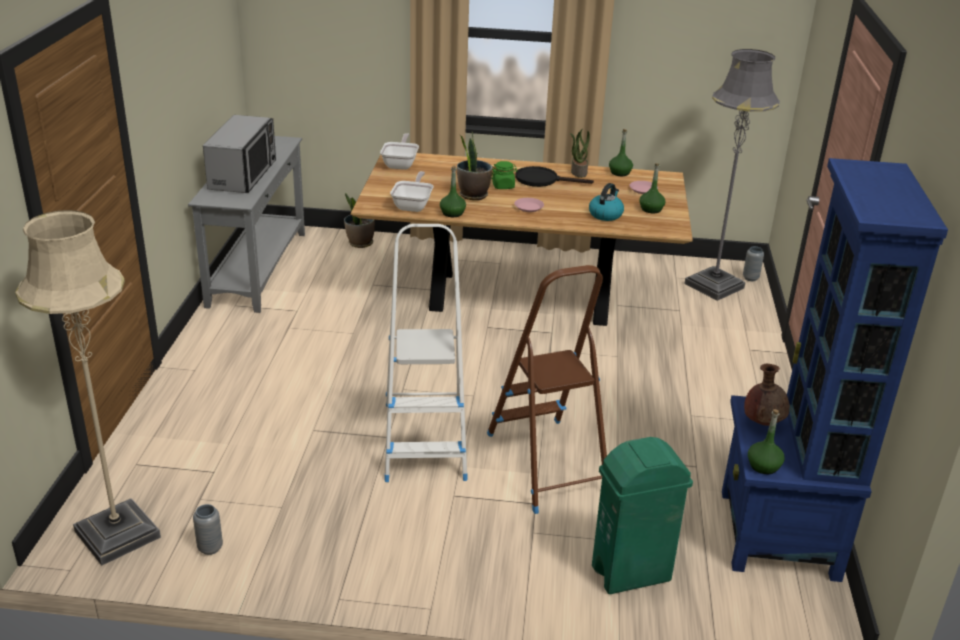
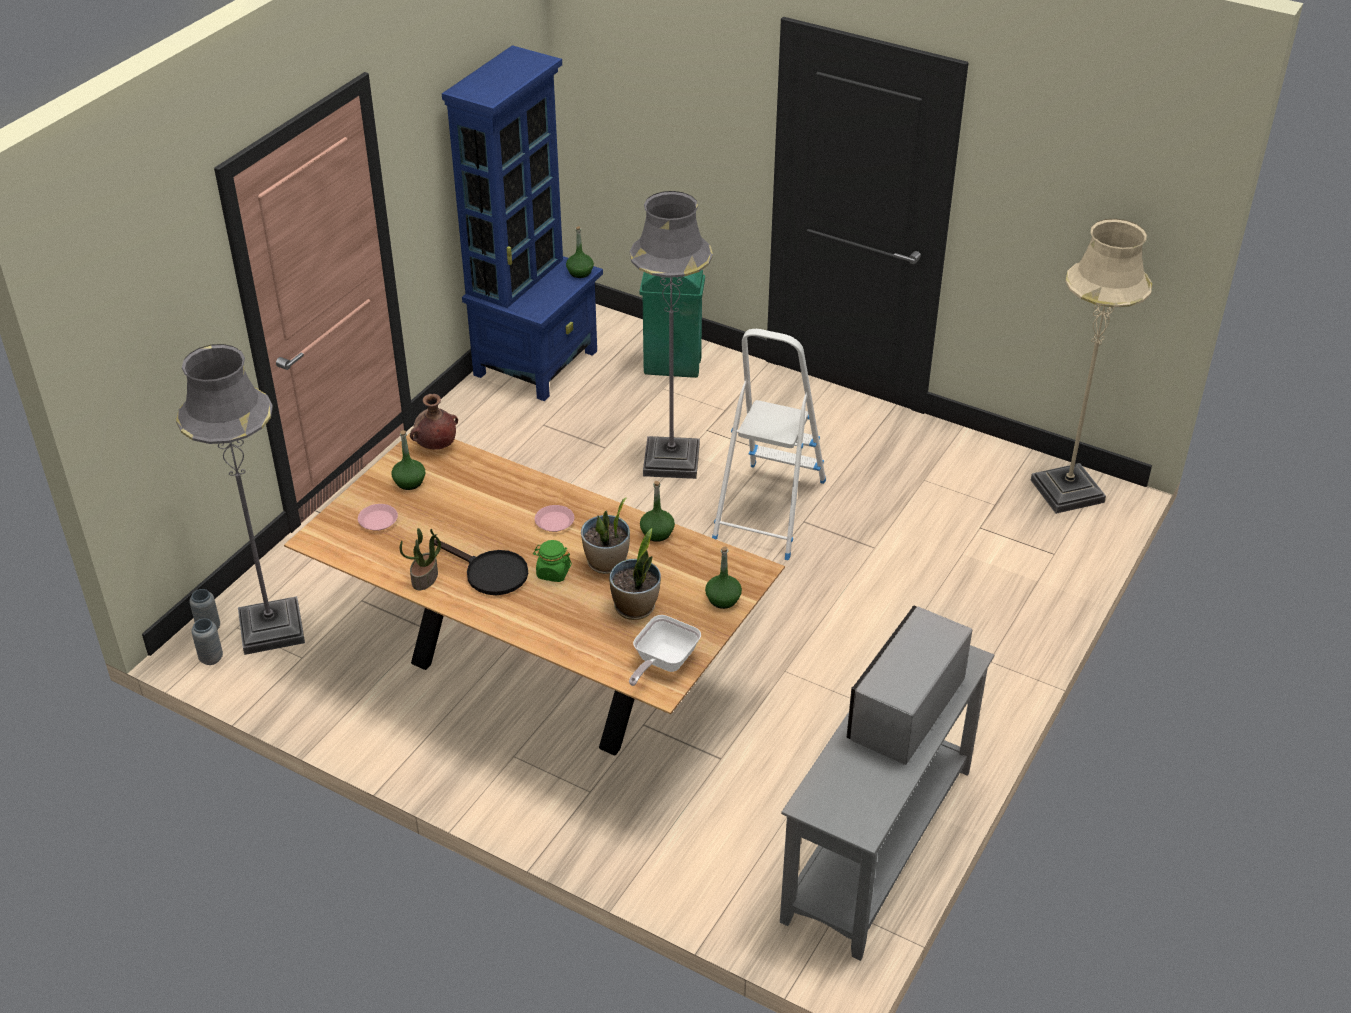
camera: 155 degrees left, 10 degrees up
(210, 548) = (989, 461): grey vase -> grey vase (211, 658)
(360, 243) = (697, 869): potted plant -> potted plant (635, 607)
(413, 205) = (697, 560): frying pan -> none
(546, 462) = (671, 460): brown step ladder -> grey floor lamp
(605, 214) = (473, 486): kettle -> none
(620, 173) = (369, 563): green bottle -> green bottle (723, 599)
(763, 422) = (542, 298): brown vase -> brown vase (435, 446)

